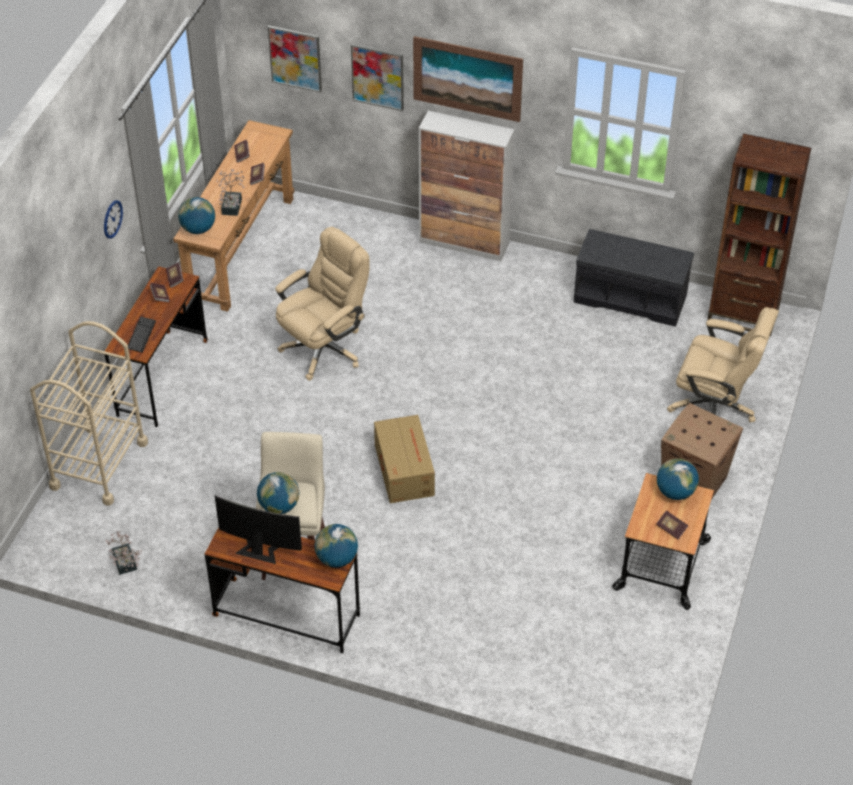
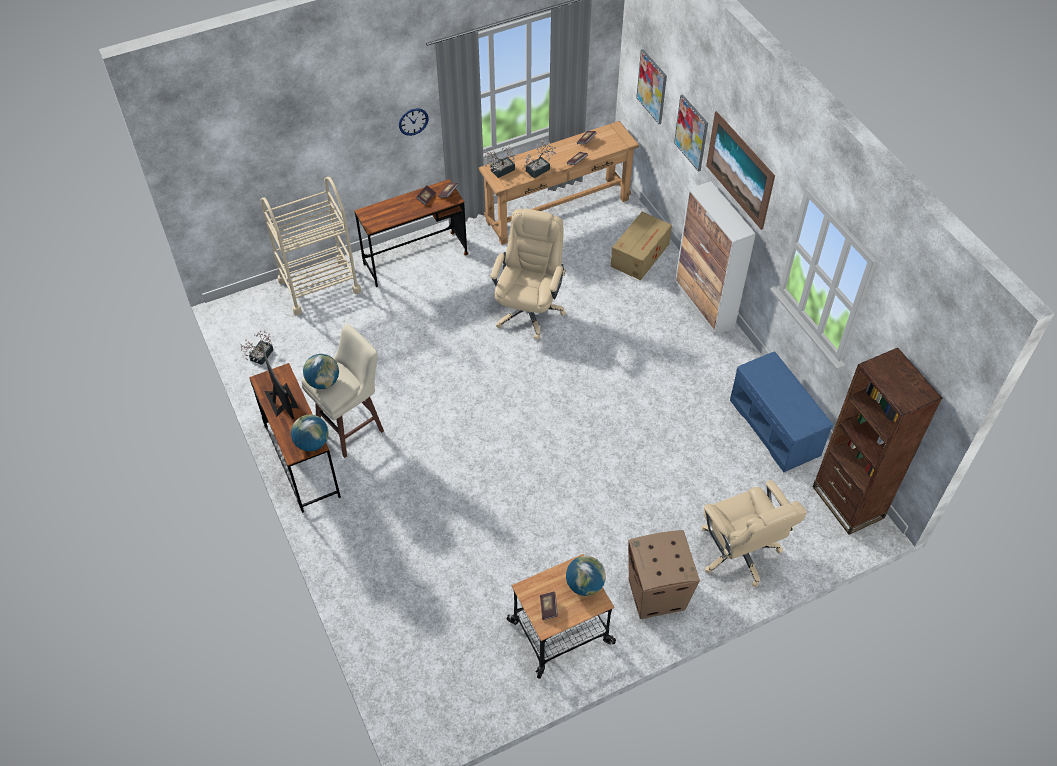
camera: 45 degrees right, 5 degrees up
(141, 335) = (386, 215): keyboard -> none
(198, 229) = (500, 171): globe -> potted plant
(324, 348) = (529, 310): beige office chair -> beige office chair turned 75 degrees counterclockwise
(404, 469) = (480, 426): cardboard box -> cardboard box (641, 254)
(631, 298) = (776, 427): grey bench -> blue bench

